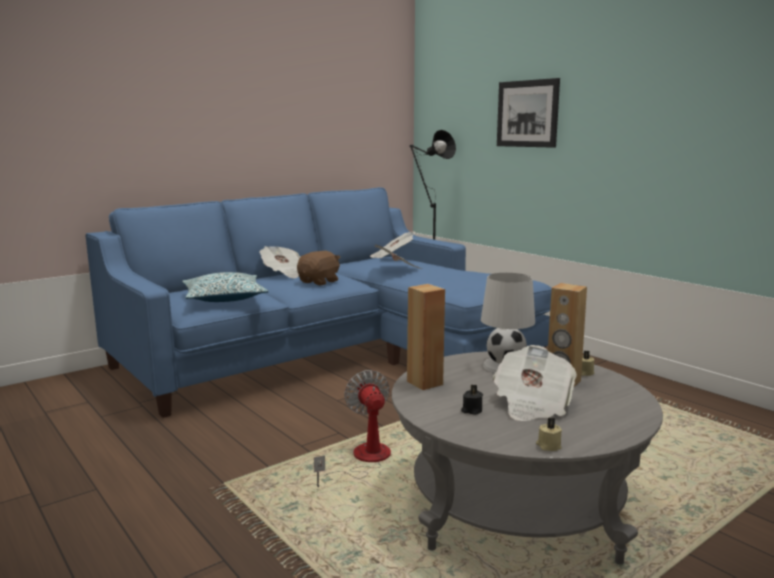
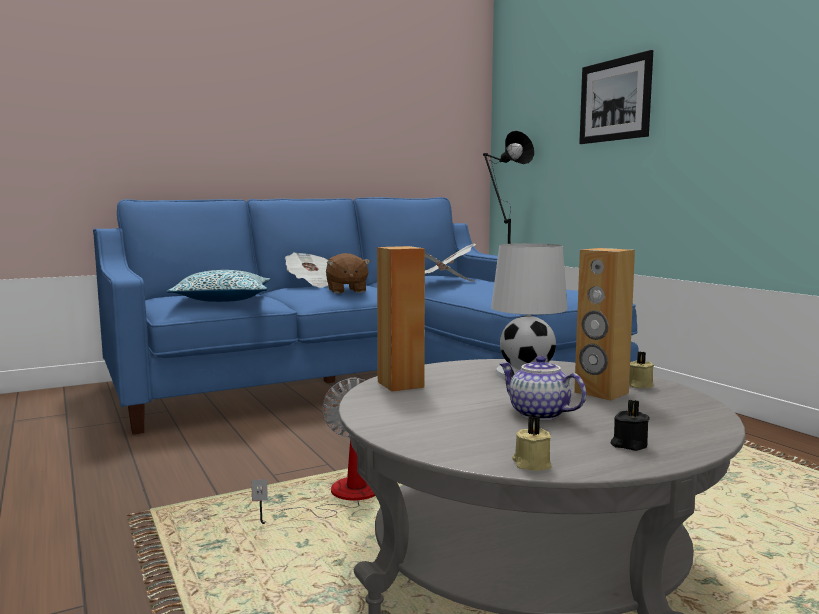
camera: 10 degrees right, 5 degrees down
(319, 282) = (346, 291): brown plush toy -> brown plush toy turned 120 degrees clockwise
(471, 410) = (442, 416): black candle -> black candle (629, 445)
(532, 404) = (537, 414): newspaper -> teapot

